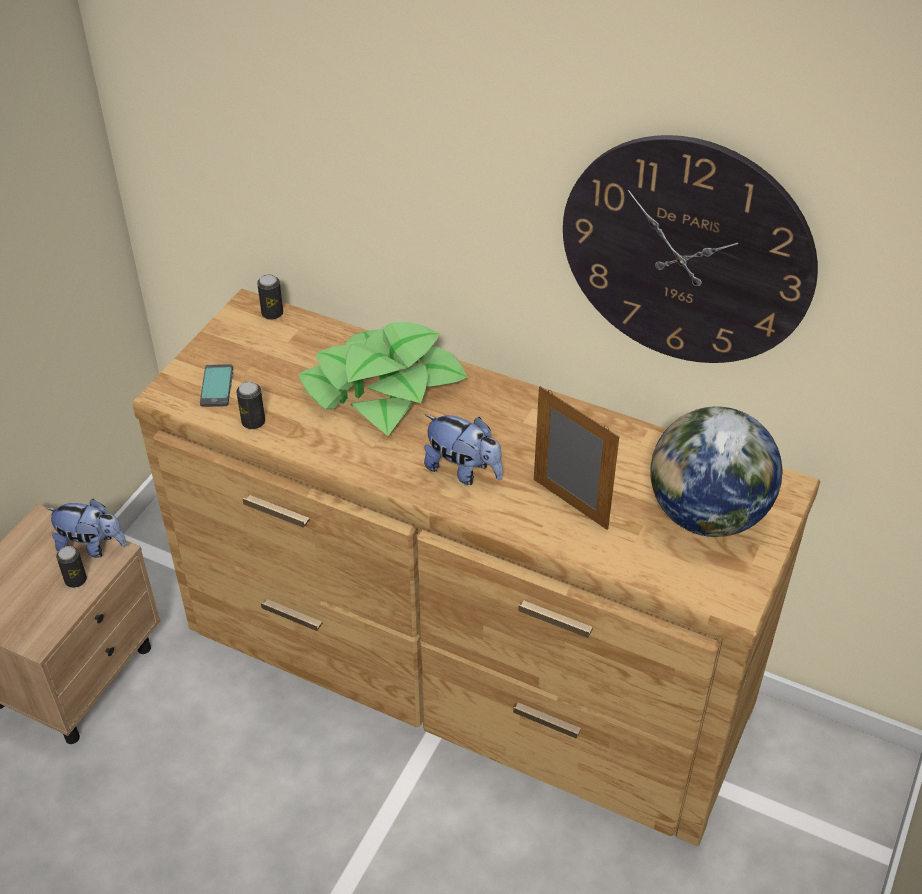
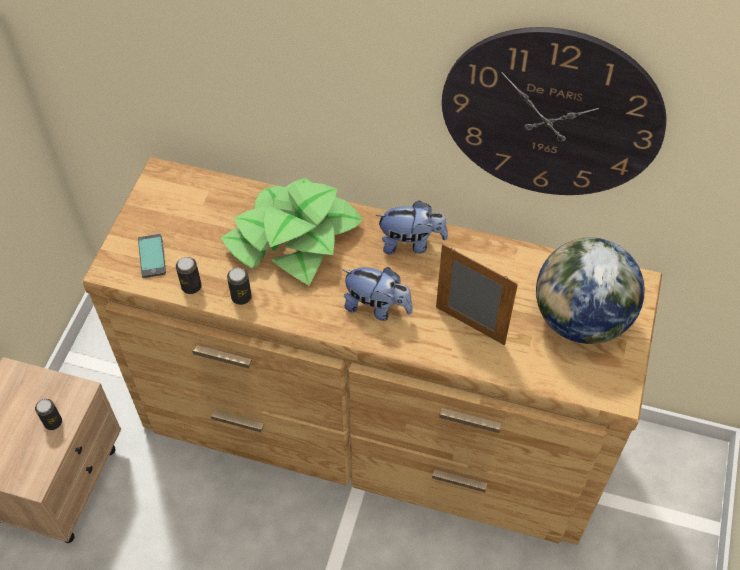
camera: 10 degrees left, 10 degrees up
(92, 546) = (59, 389): plush toy -> plush toy (411, 243)
(272, 313) = (183, 178): can -> can (241, 297)

